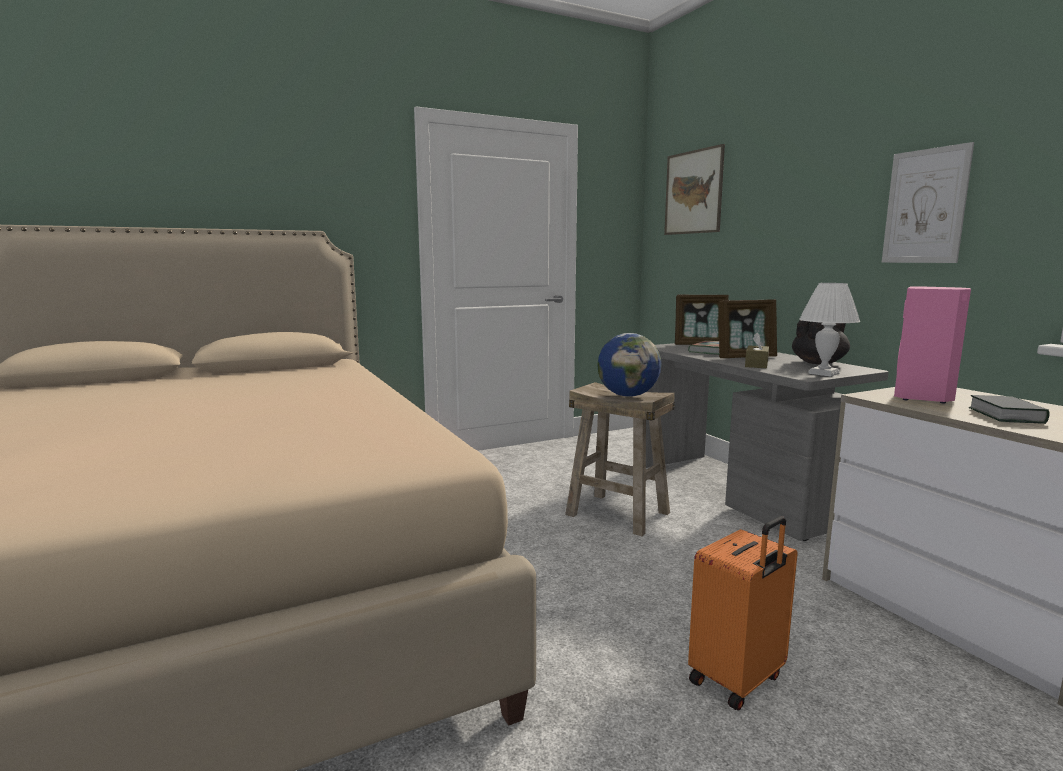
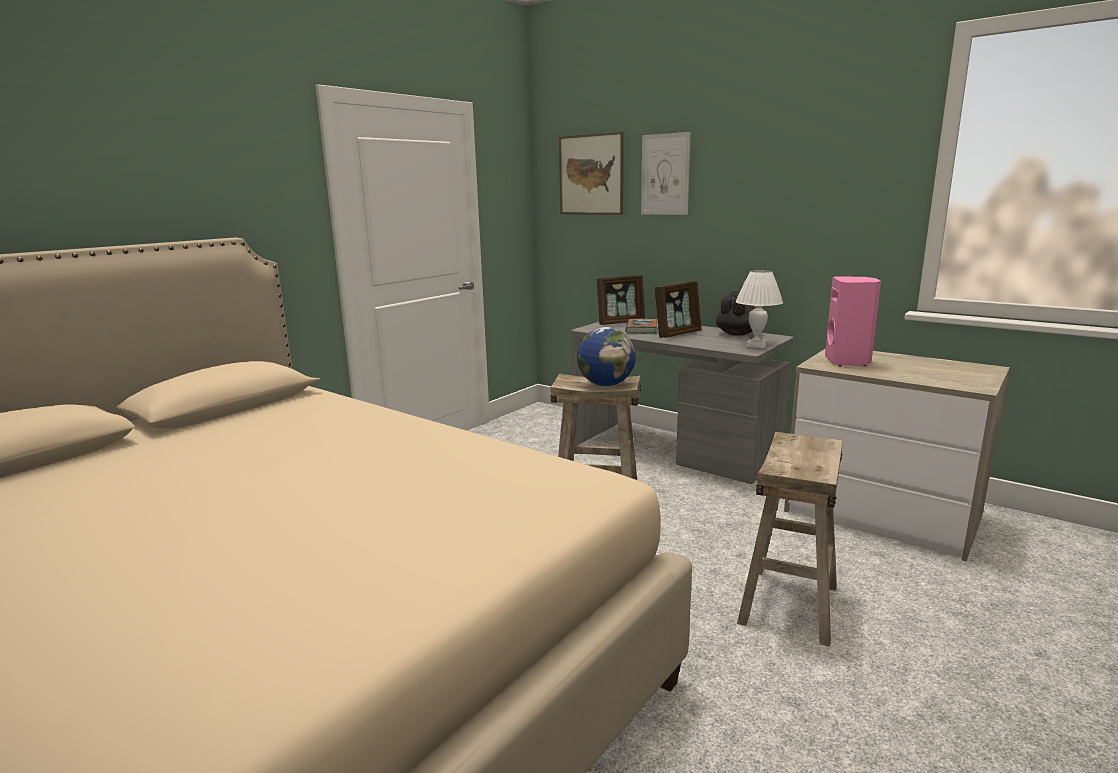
camera: 25 degrees left, 5 degrees up
(738, 680) = (789, 604): orange suitcase -> beige stool
(756, 364) = (697, 341): brown tissue box -> none
(925, 206) = (815, 204): picture -> picture (665, 174)
(1006, 416) = (911, 372): book -> none

